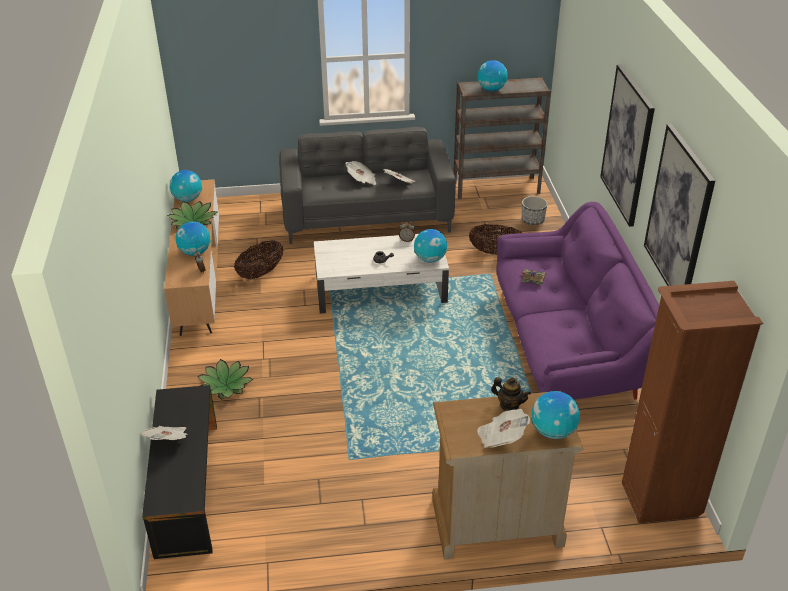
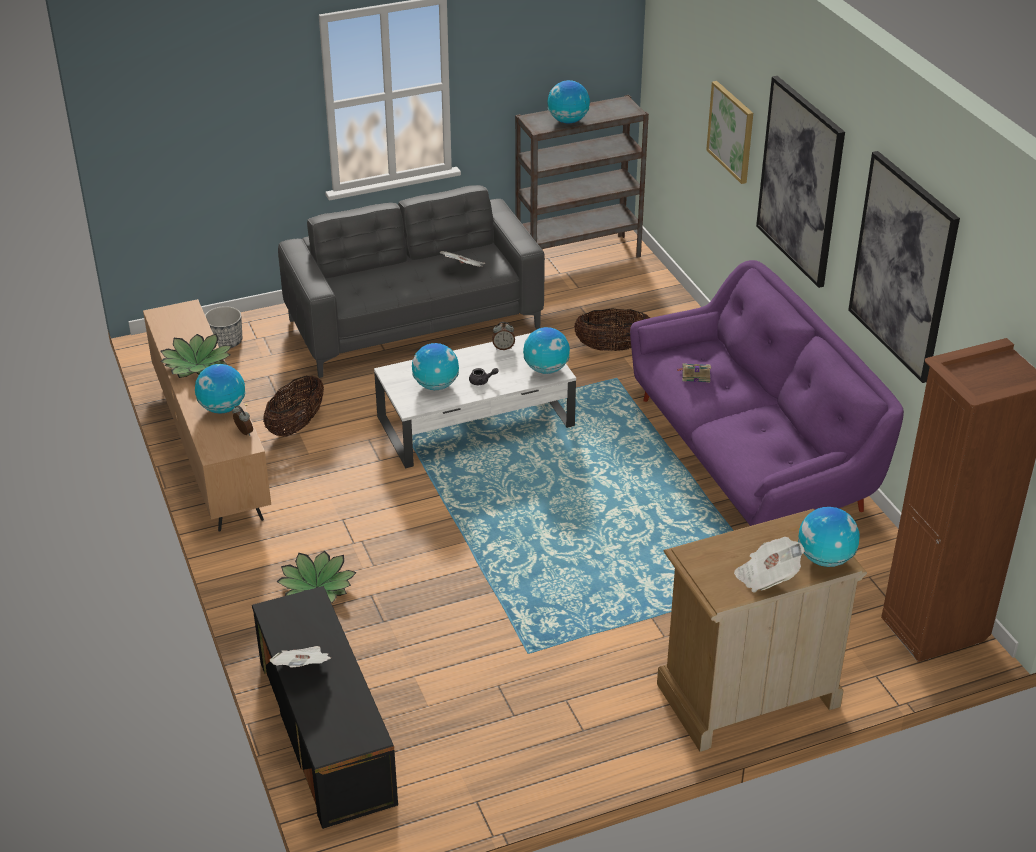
camera: 15 degrees left, 0 degrees up
(188, 199) = (173, 333): globe -> globe (436, 385)
(362, 180) = (409, 272): newspaper -> none
(509, 405) = (760, 537): teapot -> none
(532, 220) = (645, 296): planter -> planter (225, 342)
(594, 106) = (731, 131): none -> picture

